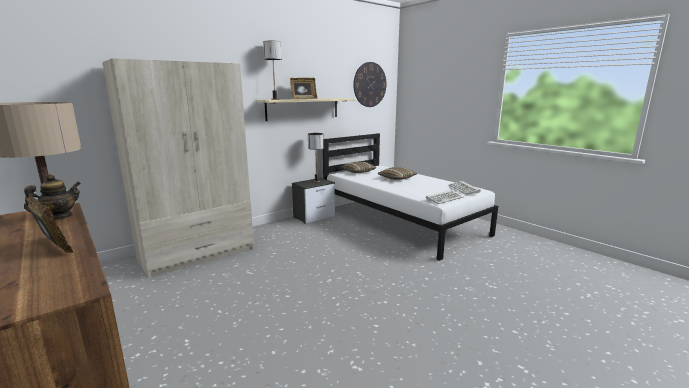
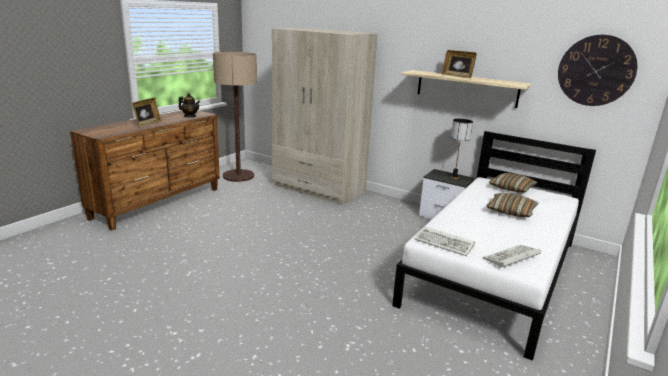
camera: 70 degrees right, 5 degrees up
(275, 99) = (423, 72): table lamp -> none

